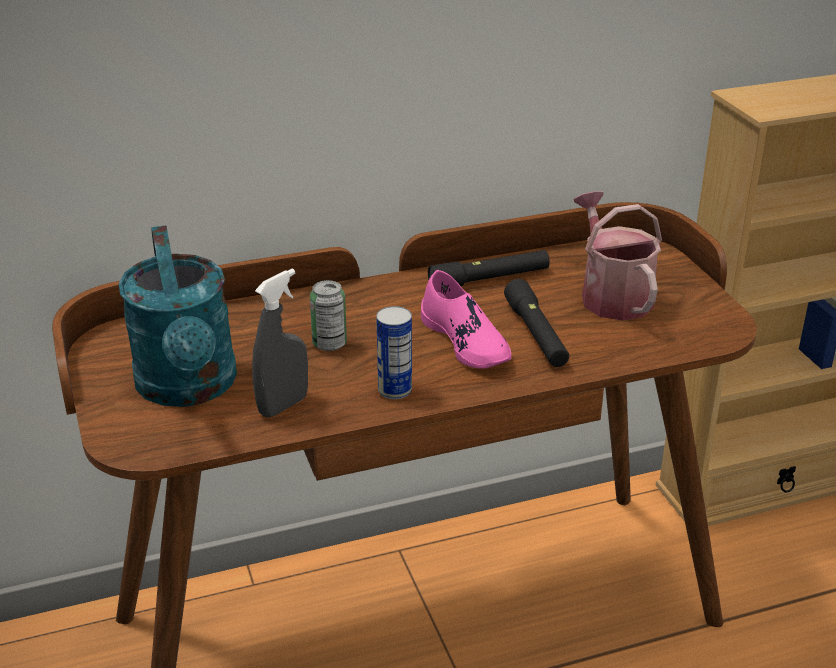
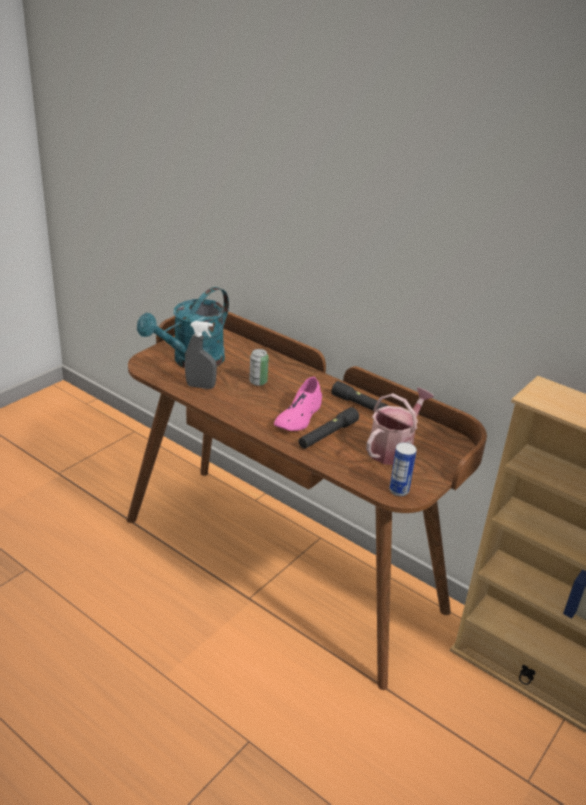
camera: 55 degrees right, 0 degrees up
(395, 390) = (238, 409): can -> can (399, 490)

